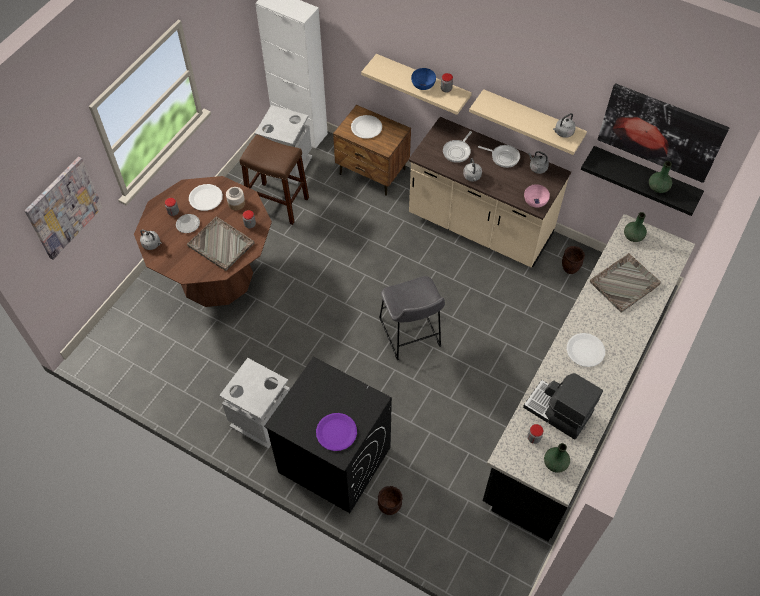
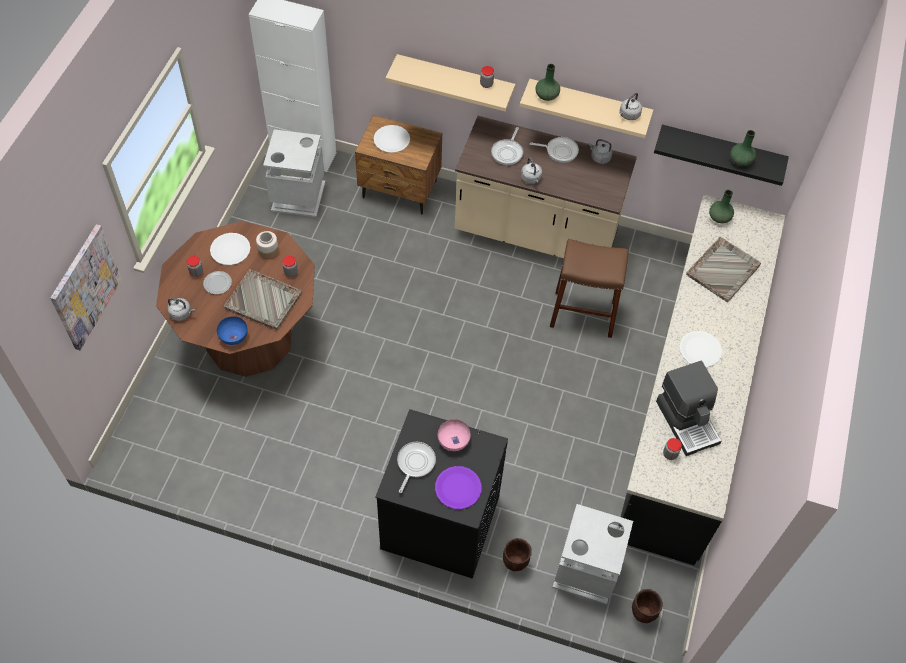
camera: 15 degrees left, 0 degrees up
(261, 419) = (345, 493): grey trash can -> grey trash can (585, 571)
(278, 203) = (299, 242): brown stool -> brown stool (583, 314)
(305, 404) = (415, 463): none -> frying pan
(410, 335) = (489, 368): grey stool -> none
(423, 85) = (460, 82): blue bowl -> blue bowl (234, 336)
(535, 201) = (606, 195): pink bowl -> pink bowl (453, 440)
(555, 463) = (699, 476): green vase -> green vase (547, 95)
(557, 412) = (687, 421): coffee machine -> coffee machine turned 135 degrees counterclockwise
(570, 269) = (645, 264): brown planter -> brown planter (643, 614)
(660, 132) = (737, 100): picture -> none

